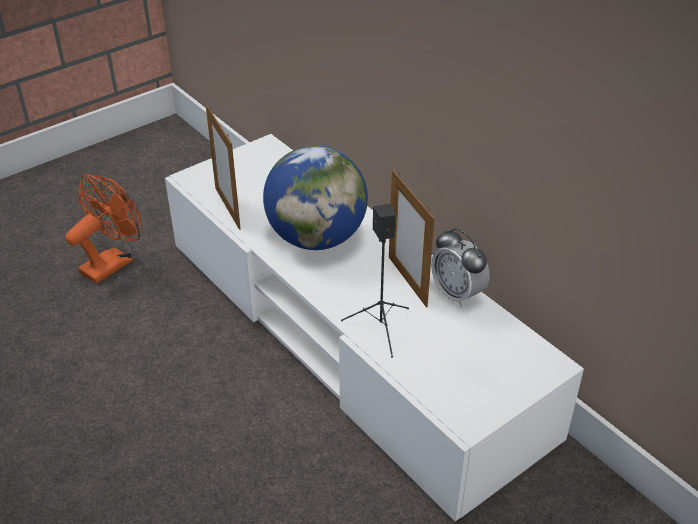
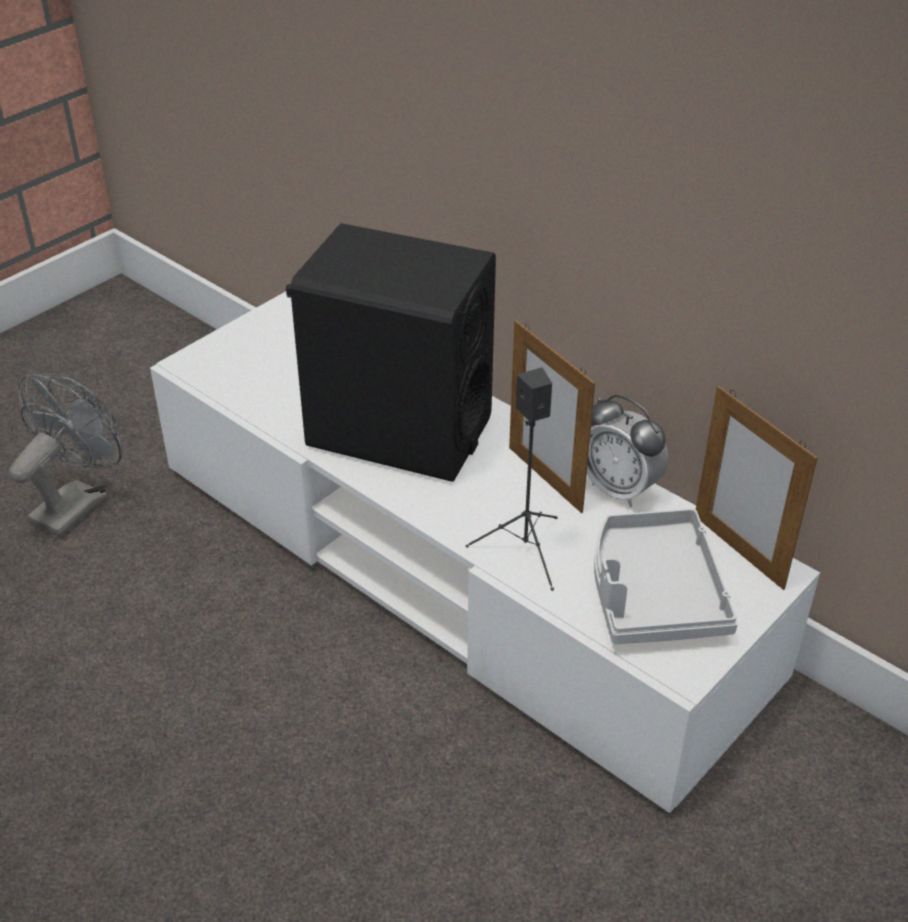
camera: 10 degrees left, 0 degrees up
(112, 262) = (77, 503): orange fan -> grey fan
(227, 208) = (256, 402): picture frame -> picture frame (738, 551)
(316, 238) = (398, 432): globe -> black speaker
(461, 368) = (653, 593): none -> grey tray

